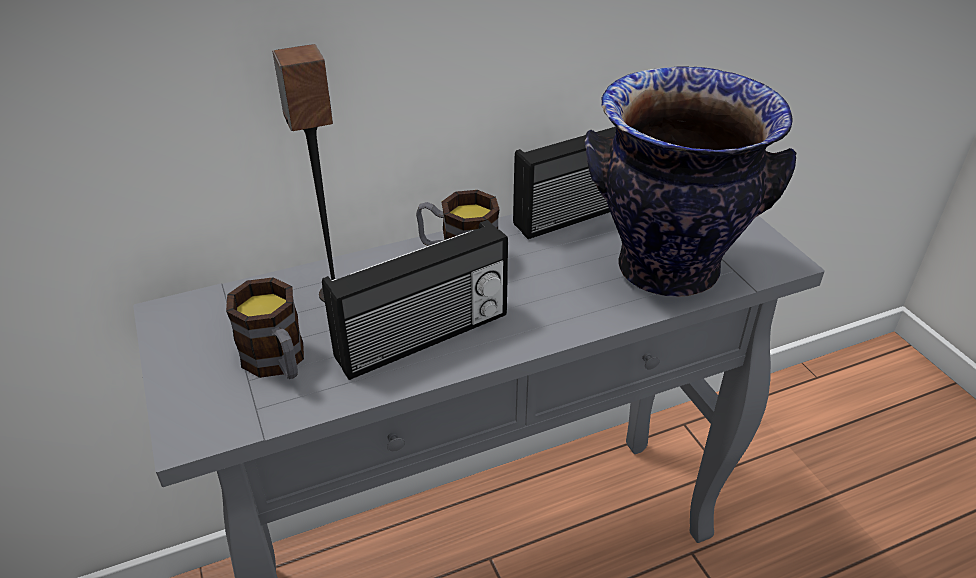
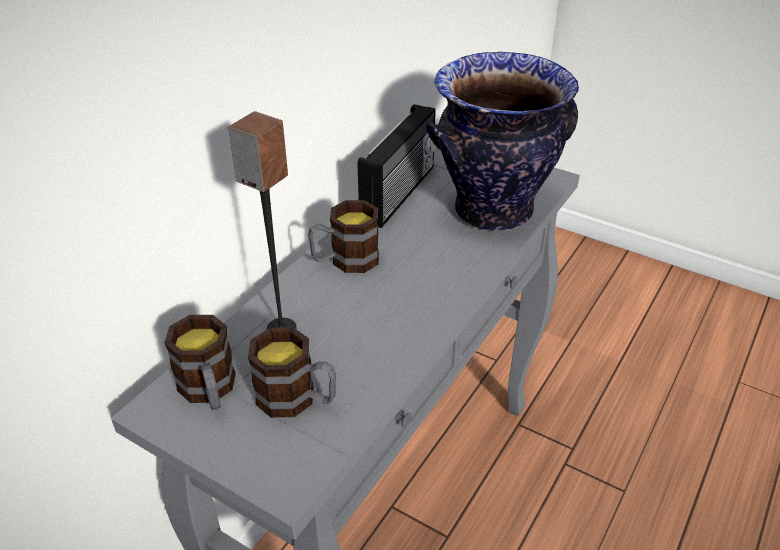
camera: 35 degrees left, 0 degrees up
(221, 319) = (209, 391): none -> mug
(424, 338) = (385, 329): radio -> none

